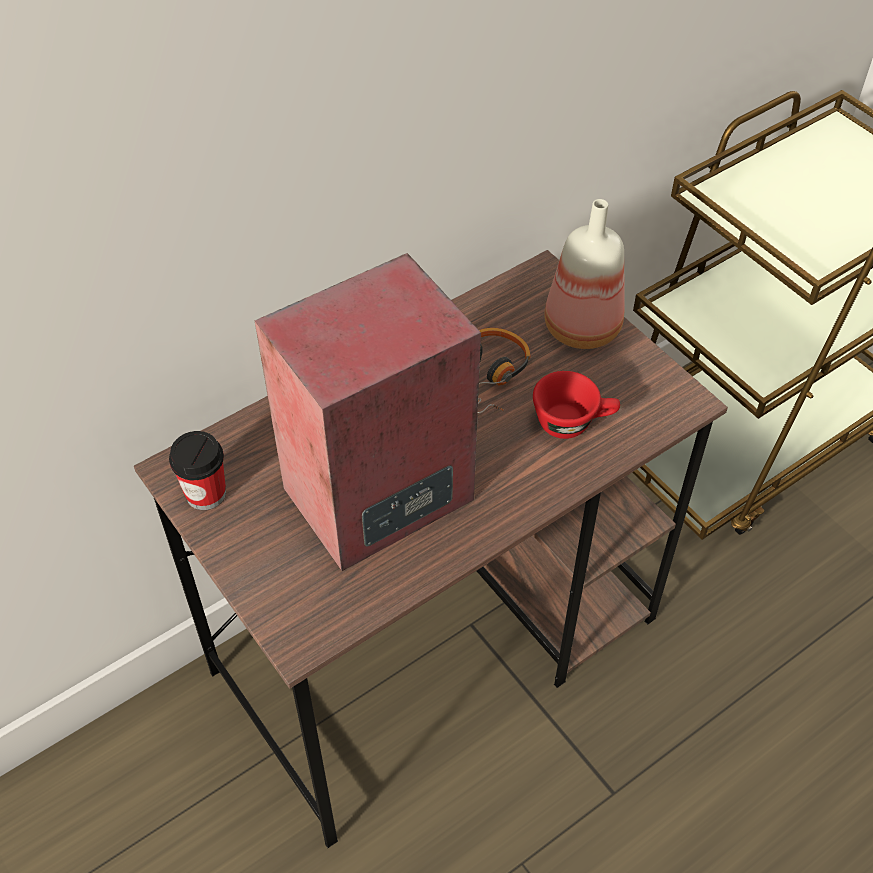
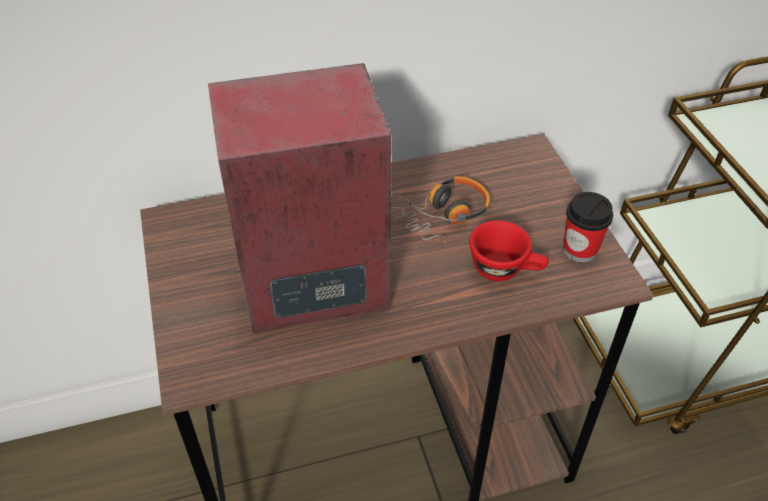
camera: 20 degrees right, 5 degrees down
(206, 494) = (180, 244): cup -> cup (580, 250)
(581, 329) = (545, 199): bottle -> none

